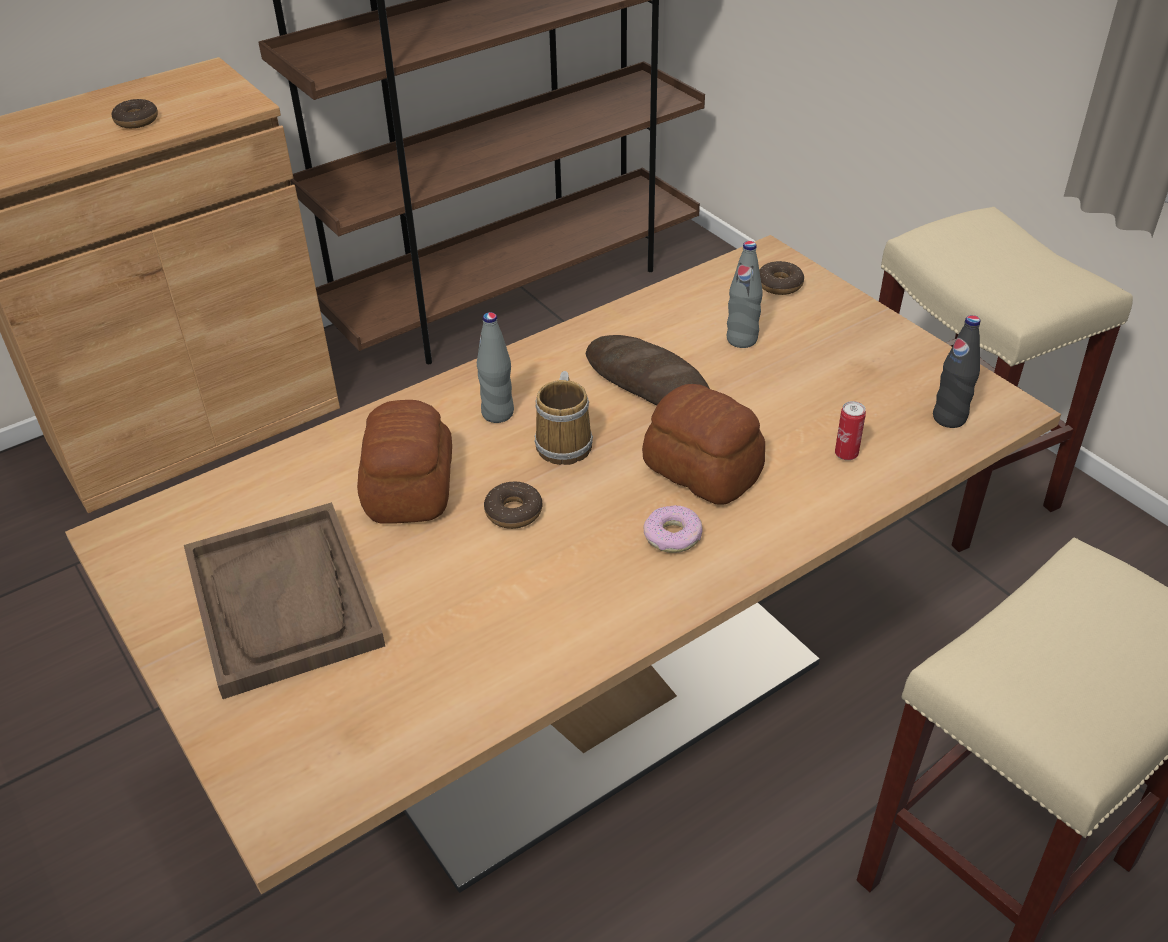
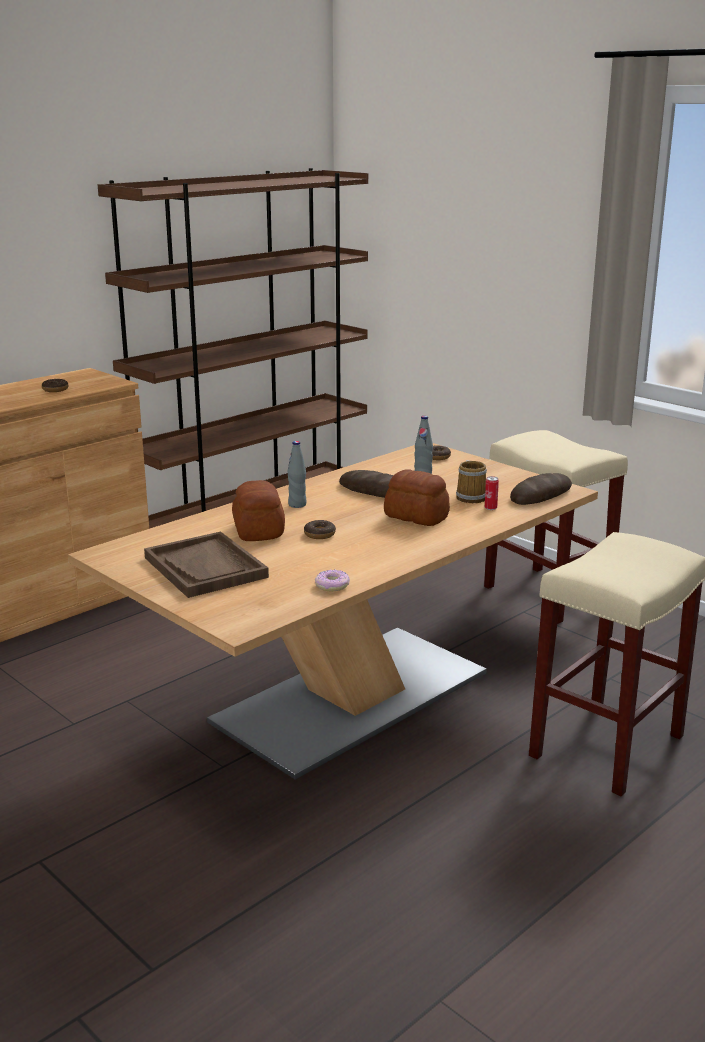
camera: 10 degrees left, 20 degrees down
(566, 443) = (339, 512): mug -> mug (471, 497)
(673, 536) = (408, 537): donut -> donut (332, 586)
(949, 418) = (541, 495): black bottle -> bread

